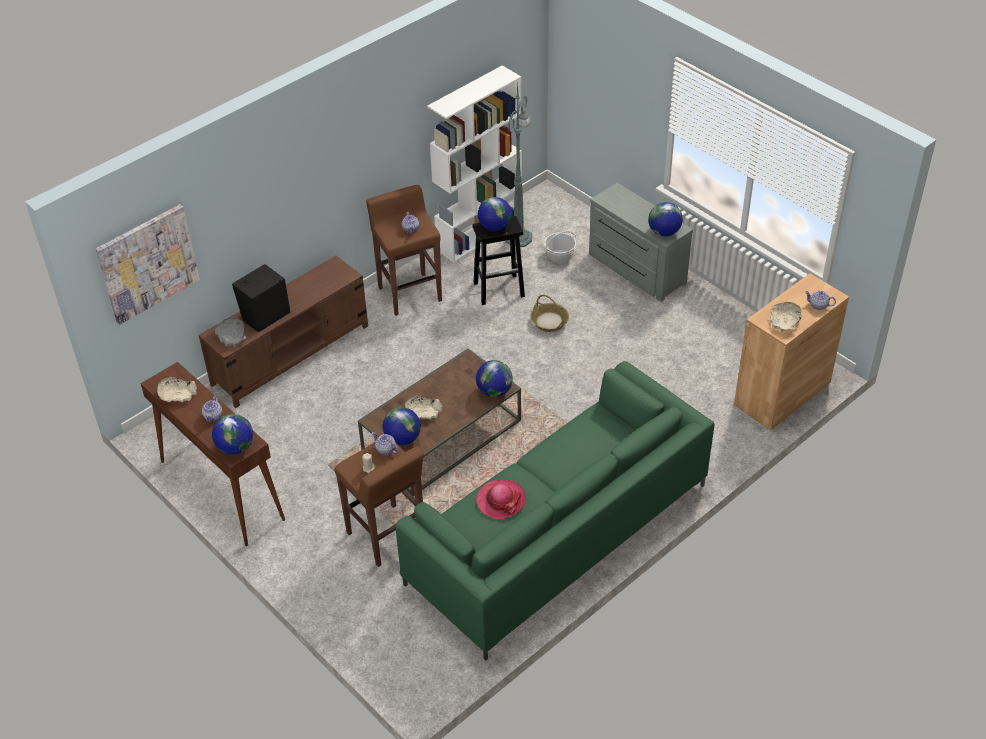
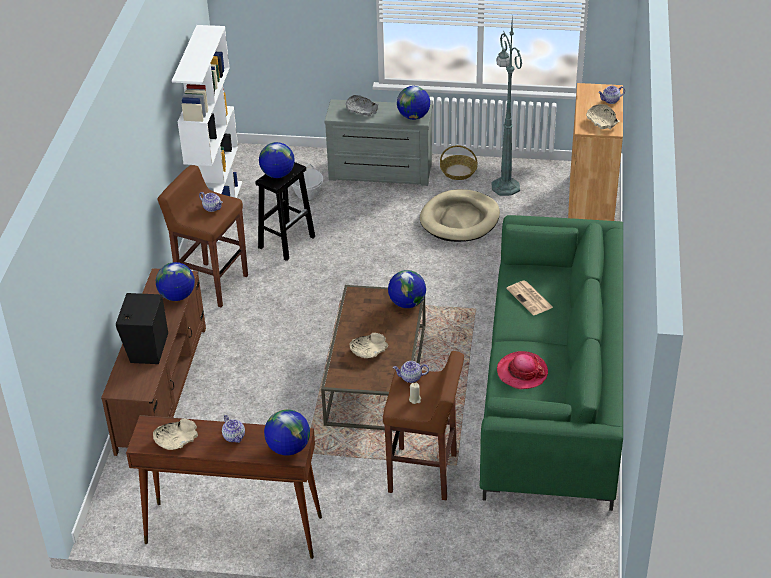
camera: 40 degrees left, 5 degrees down
(147, 263) = (63, 325): picture -> none
(232, 336) = (137, 380): grey bowl -> grey bowl (361, 110)
(402, 439) = (377, 380): globe -> globe (177, 296)
(519, 237) = (255, 195): green floor lamp -> green floor lamp (505, 186)
(549, 321) = (358, 244): basket -> basket (458, 172)
(580, 444) = (530, 298): none -> newspaper
(653, 346) = (460, 219): none -> beige dog bed

